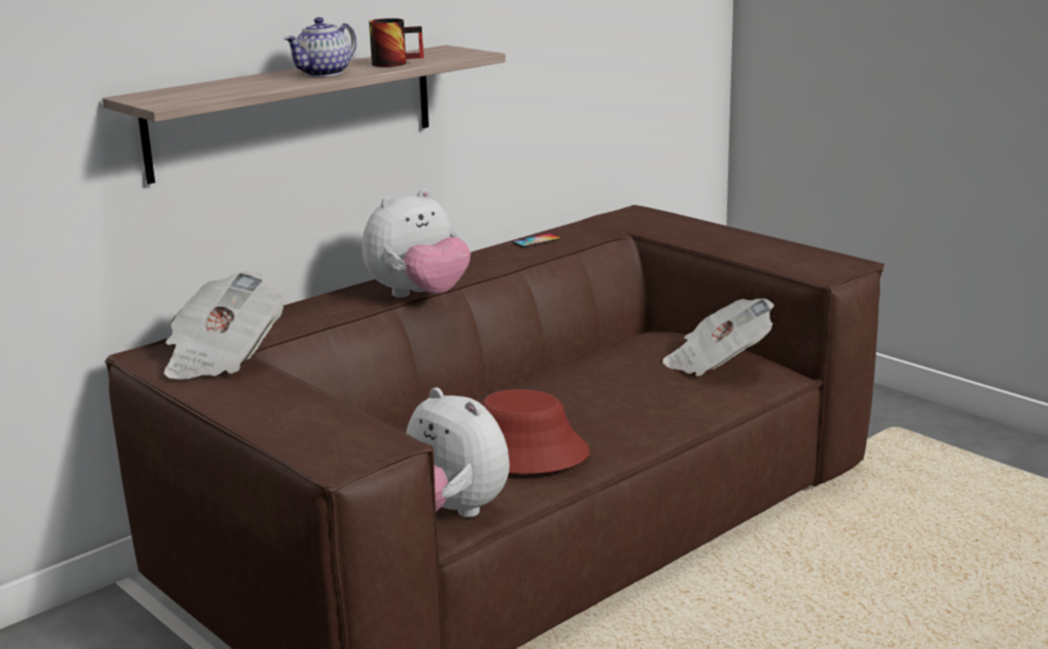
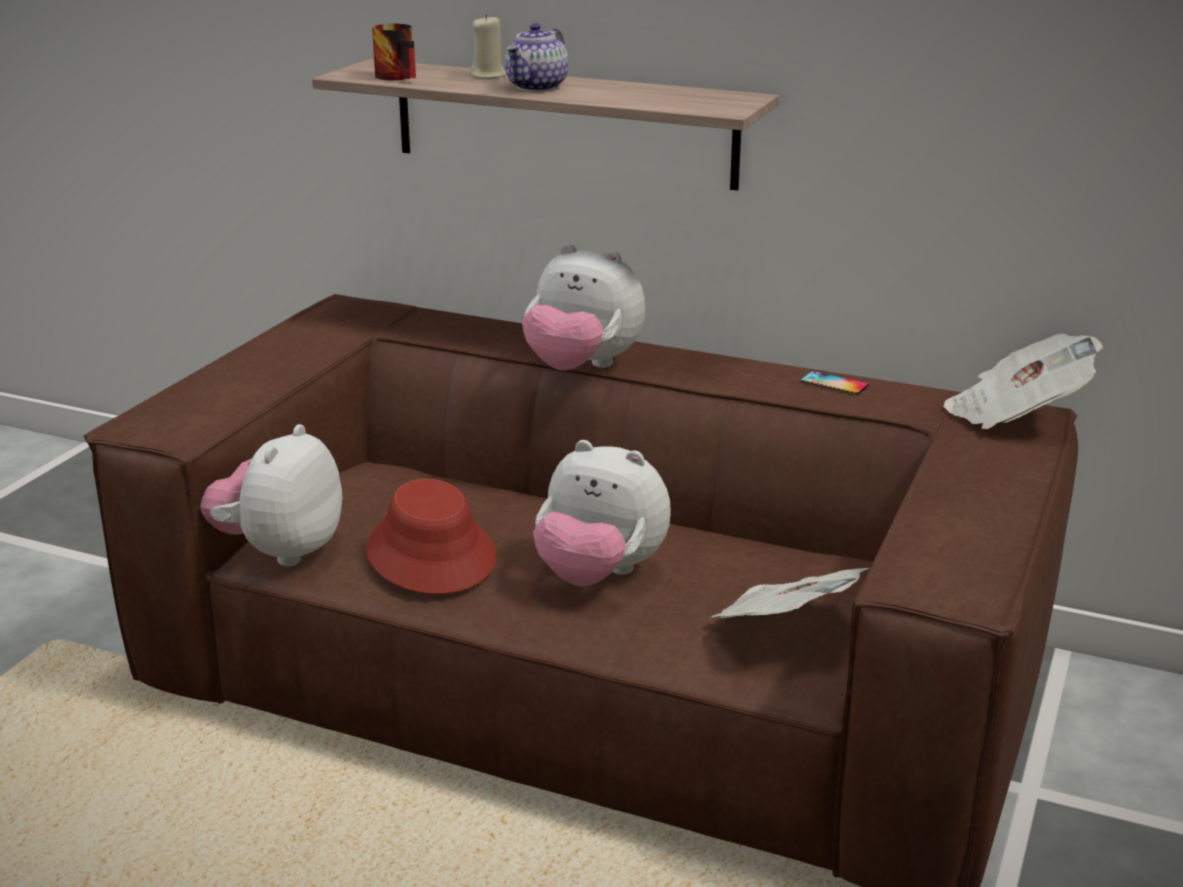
camera: 65 degrees right, 5 degrees up
(222, 358) = (345, 331): newspaper -> newspaper (1016, 415)
(256, 79) = (488, 76): none -> beige candle
(324, 73) = (537, 87): teapot -> teapot turned 75 degrees counterclockwise
(395, 63) = (625, 96): mug -> mug (401, 77)
(604, 402) = (599, 575): none -> plush toy

